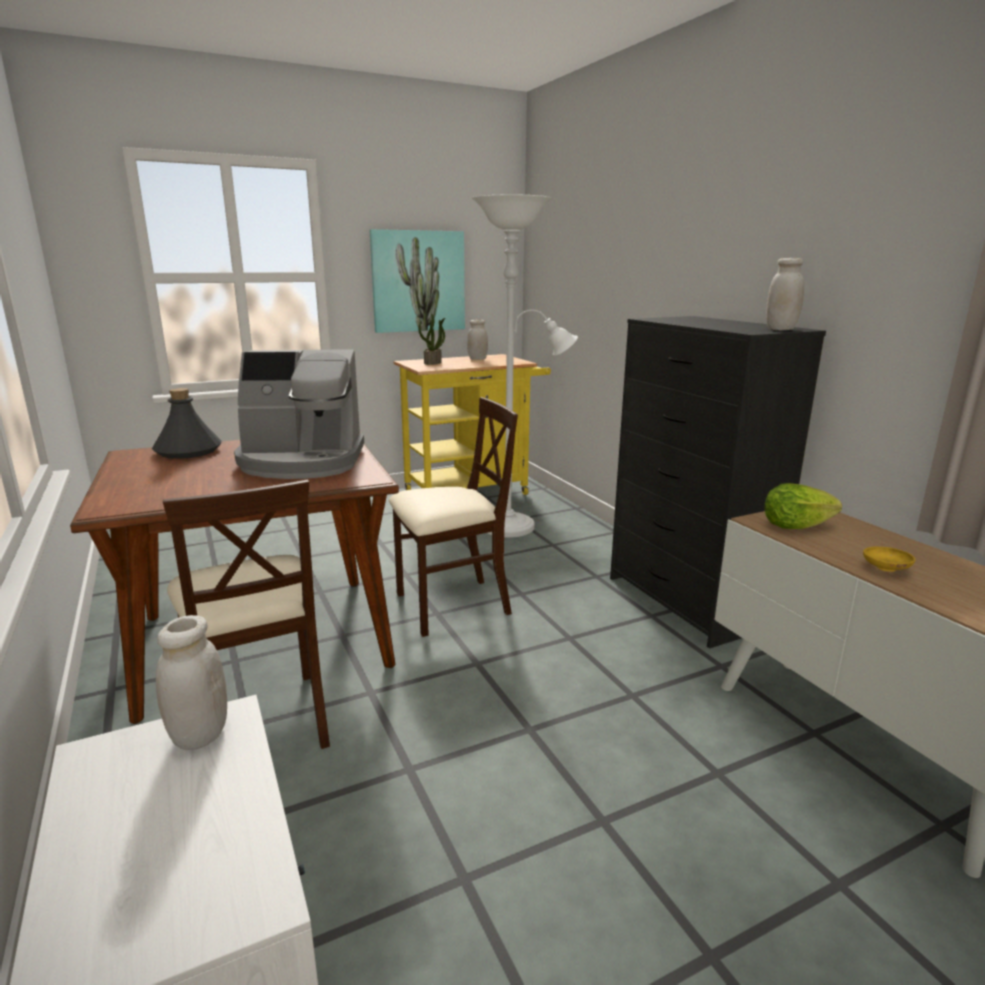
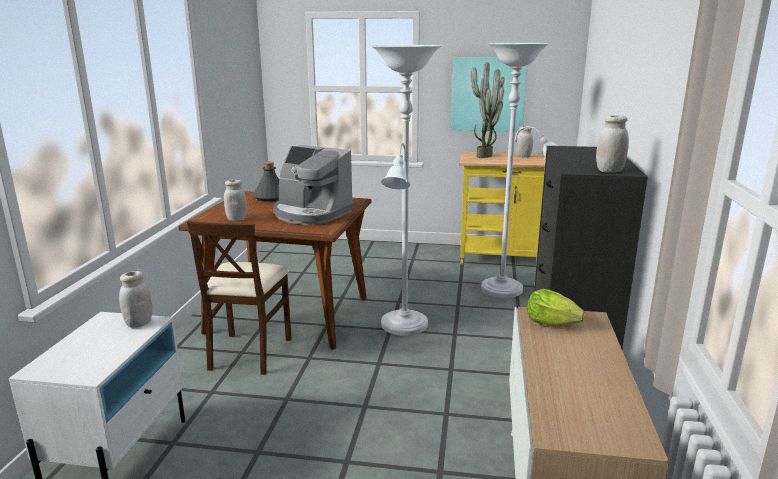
camera: 35 degrees right, 0 degrees up
(183, 491) = (236, 219): none -> white jar
(451, 605) = (403, 327): beige chair -> white floor lamp
(885, 569) = (552, 364): yellow bowl -> none

